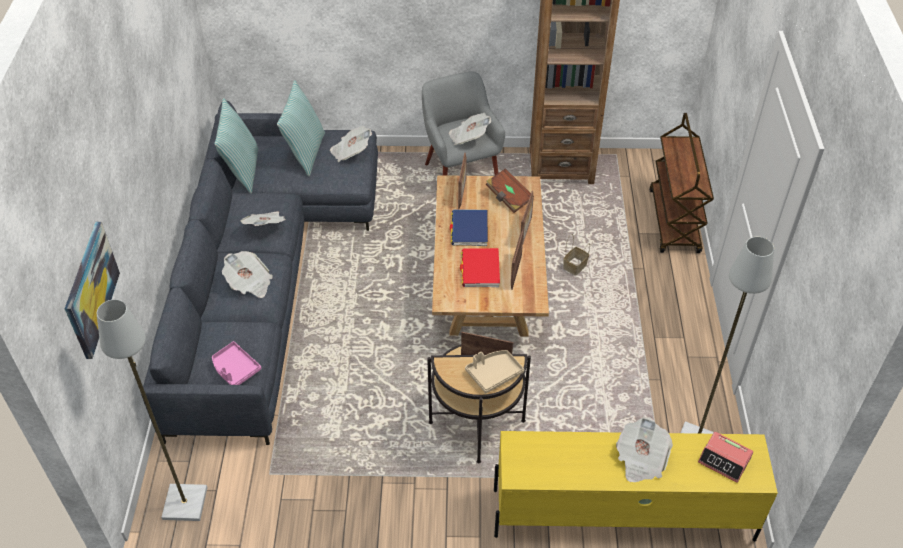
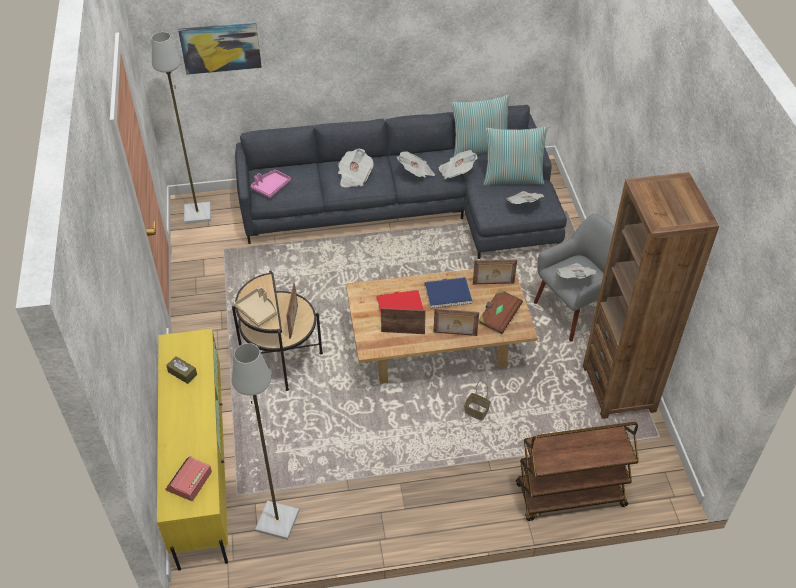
camera: 80 degrees right, 0 degrees up
(569, 463) = (182, 373): none -> brown tissue box
(640, 459) = (188, 420): newspaper -> newspaper (456, 172)

